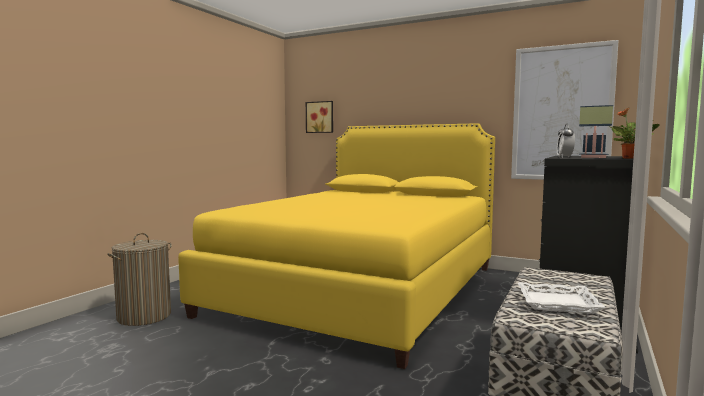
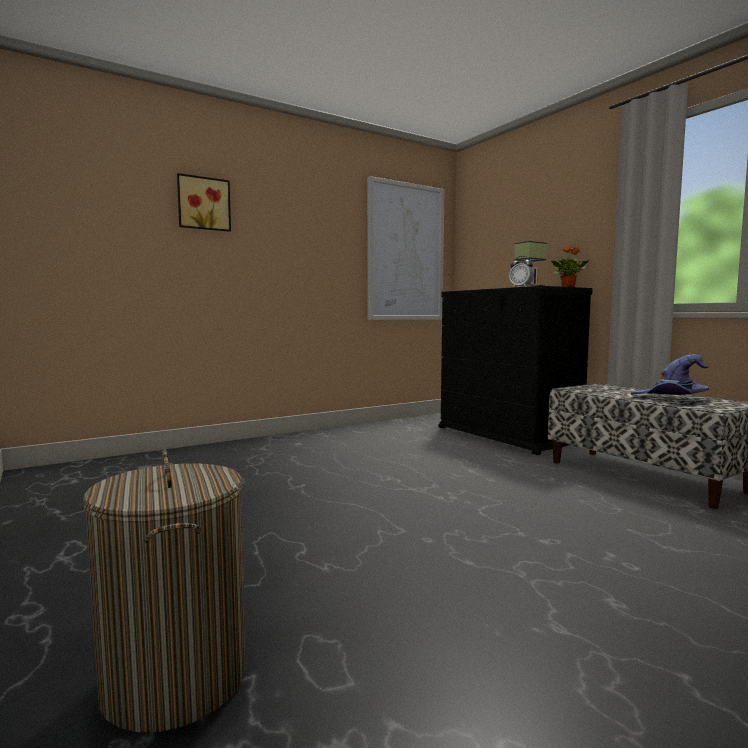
camera: 60 degrees left, 0 degrees up
(320, 117) = (79, 219): picture -> picture (203, 204)
(361, 289) = (328, 477): yellow bed -> none
(557, 303) = (671, 398): white tray -> purple hat

